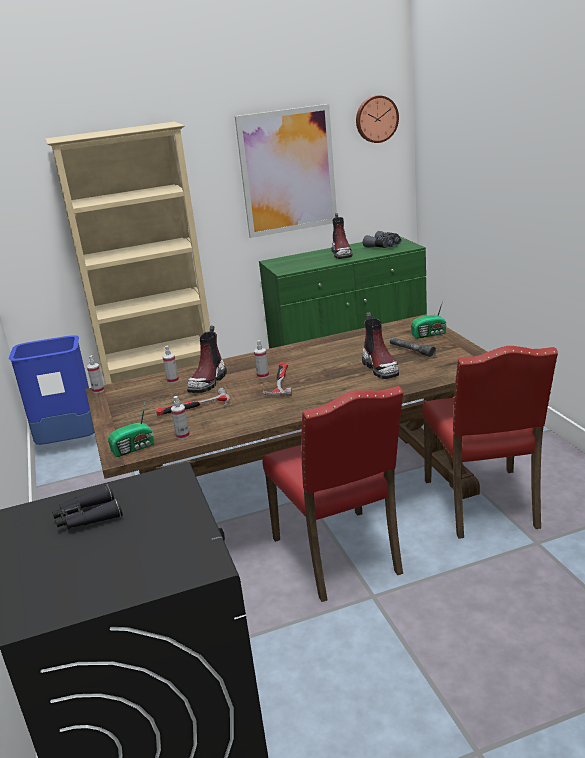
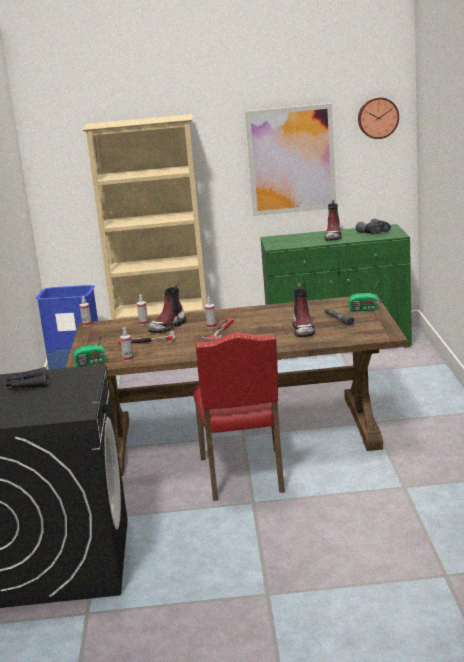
camera: 15 degrees right, 5 degrees down
(484, 504) = (381, 456): red chair -> none

